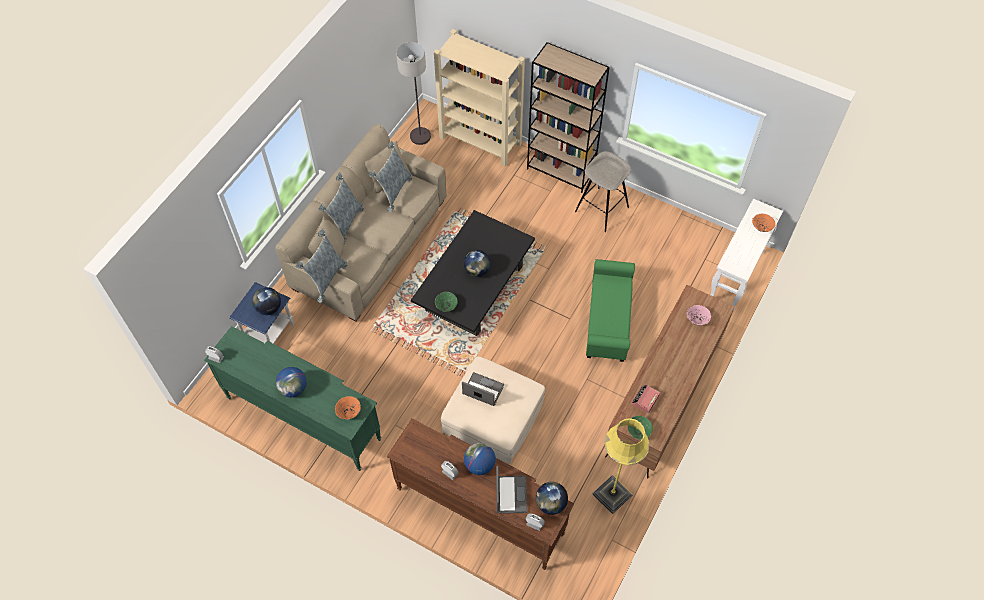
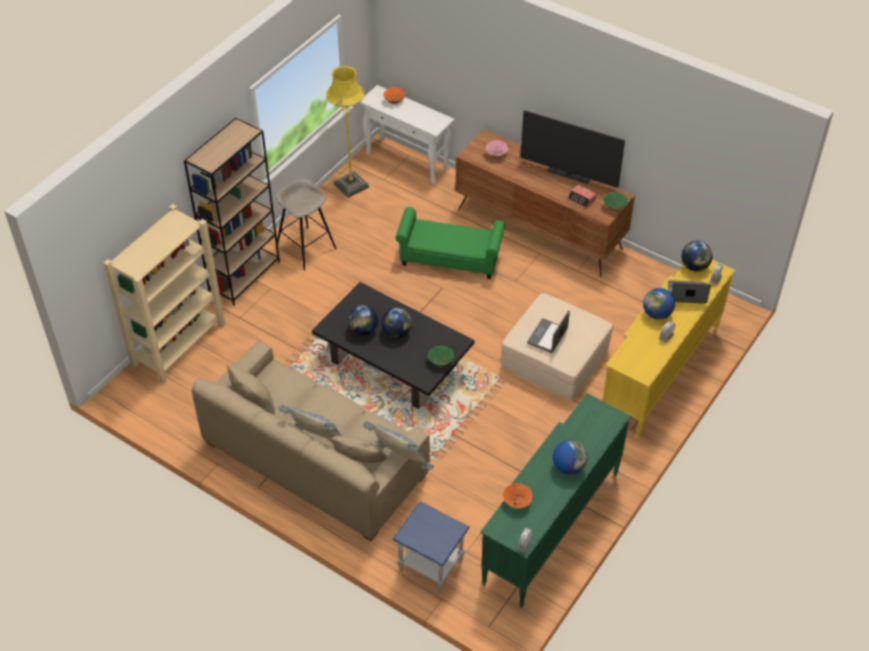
camera: 85 degrees left, 10 degrees down
(269, 308) = (434, 521): globe -> globe (363, 330)
(348, 412) = (598, 417): orange bowl -> orange bowl (517, 502)
(393, 192) = (277, 397): pillow -> none
(419, 141) = (164, 404): grey floor lamp -> none
(480, 511) = (659, 375): brown cabinet -> yellow cabinet
(612, 495) = (640, 276): yellow floor lamp -> yellow floor lamp (351, 185)
(679, 387) = (568, 175): none -> television

